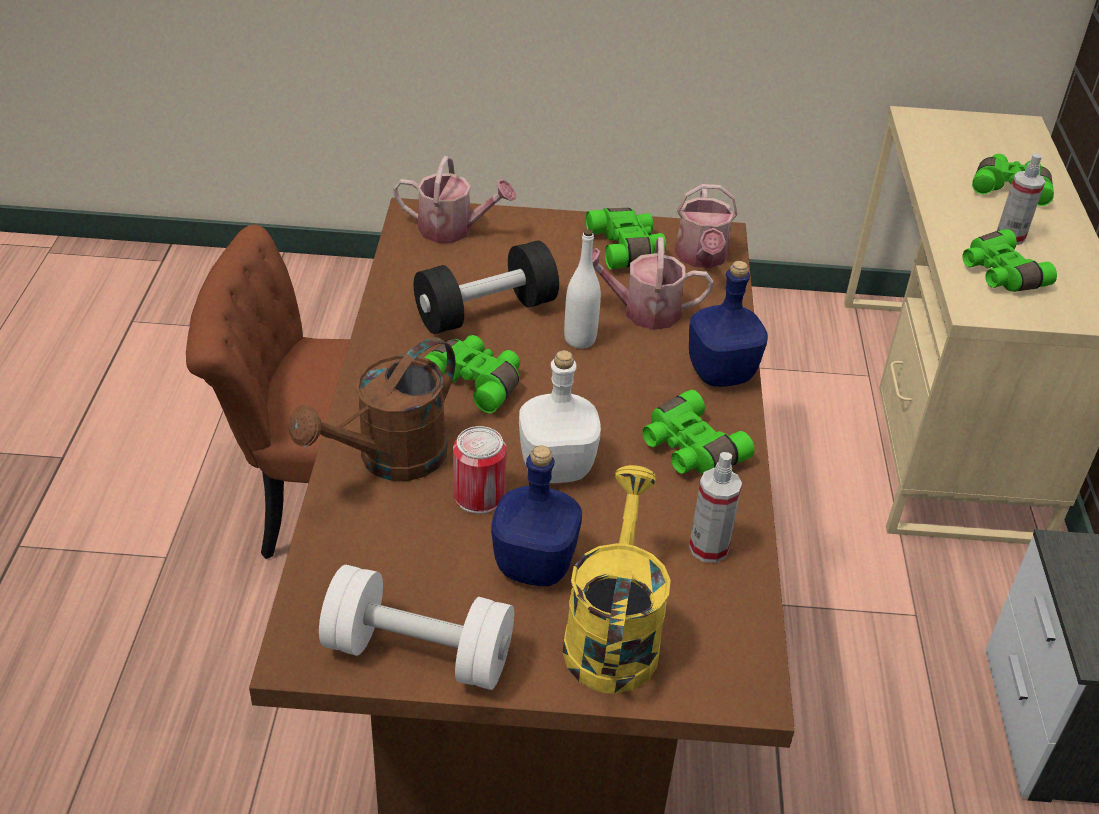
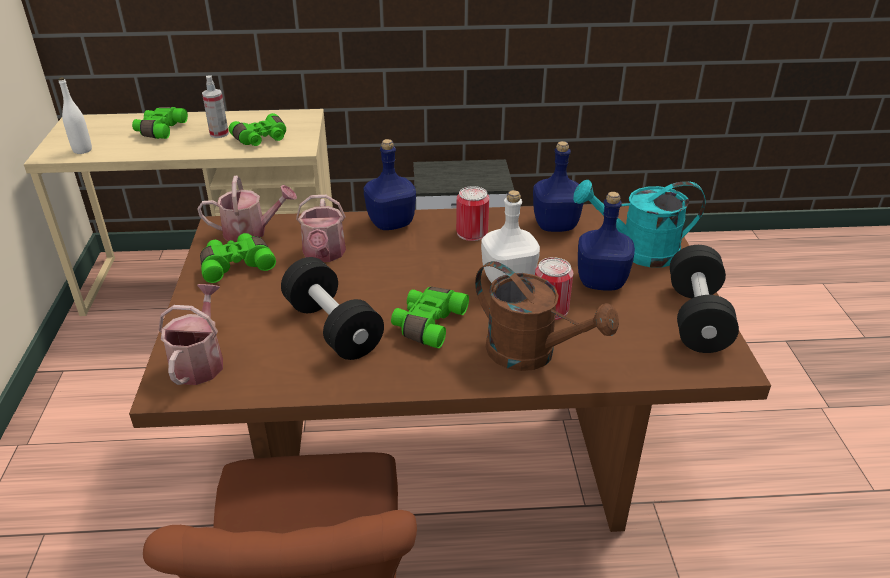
camera: 95 degrees left, 5 degrees down
(418, 653) = (696, 318): white dumbbell -> black dumbbell
(580, 340) = (363, 279): white bottle -> white bottle (82, 150)
(612, 634) = (637, 252): yellow watering can -> turquoise watering can
(689, 449) = (472, 232): green binoculars -> can
(709, 548) = (555, 224): spray bottle -> blue bottle

